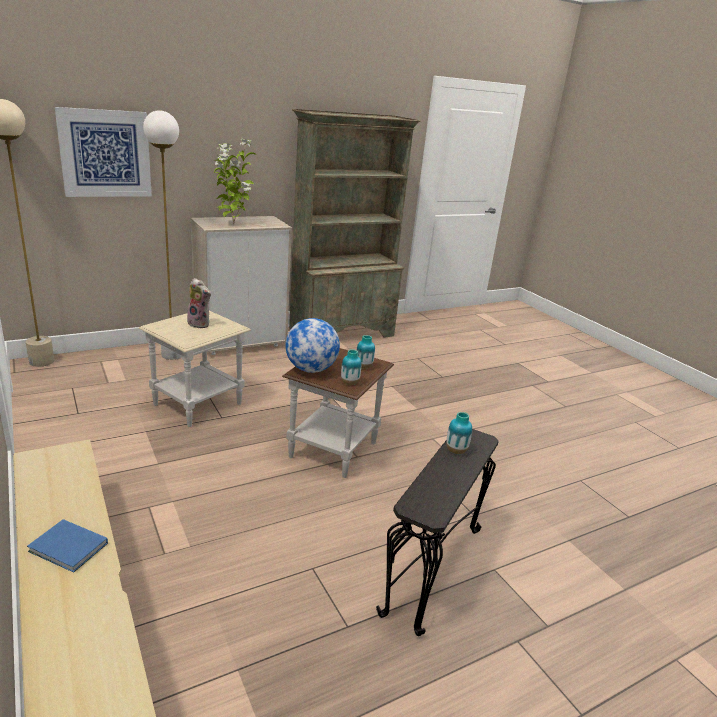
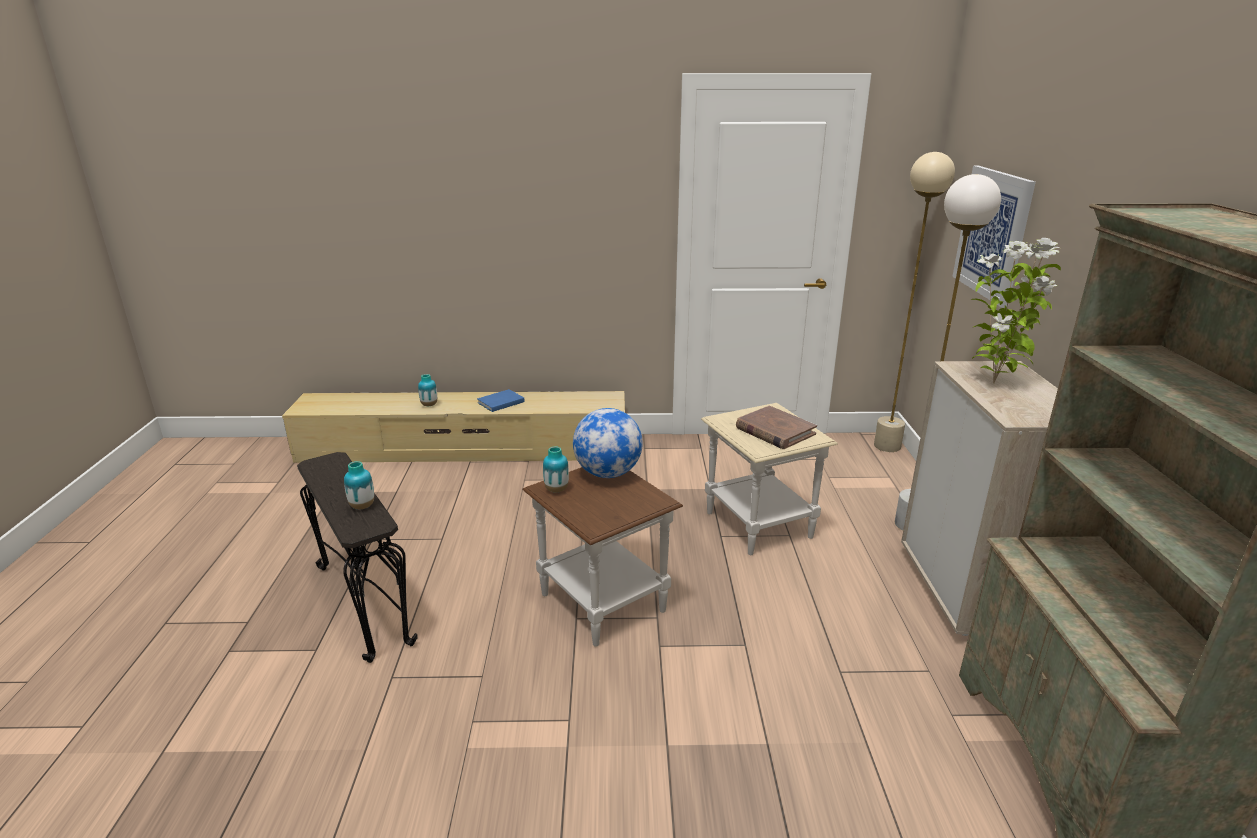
camera: 120 degrees right, 0 degrees up
(200, 324) = (774, 431): plush toy -> brown book
(364, 367) = (590, 511): vase -> vase (429, 405)

